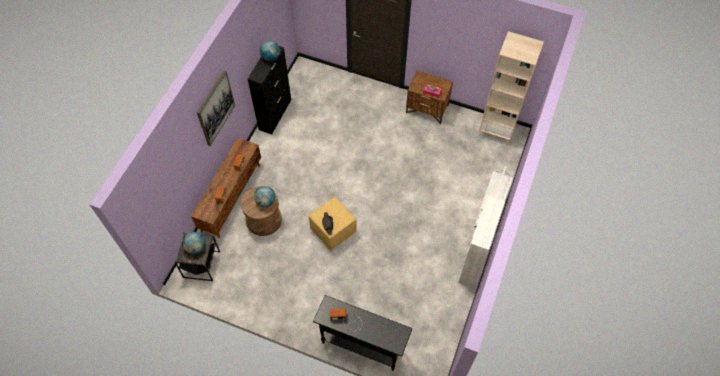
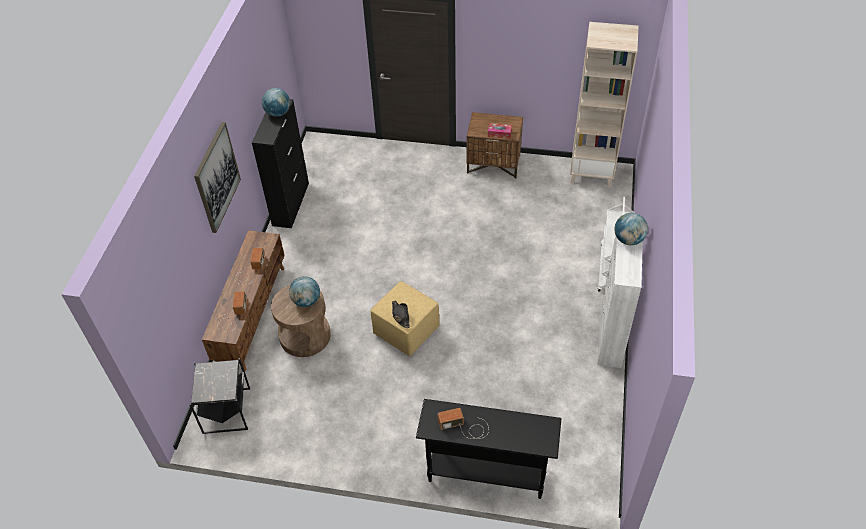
camera: 10 degrees left, 10 degrees down
(195, 247) = (217, 378): globe -> globe (628, 240)

